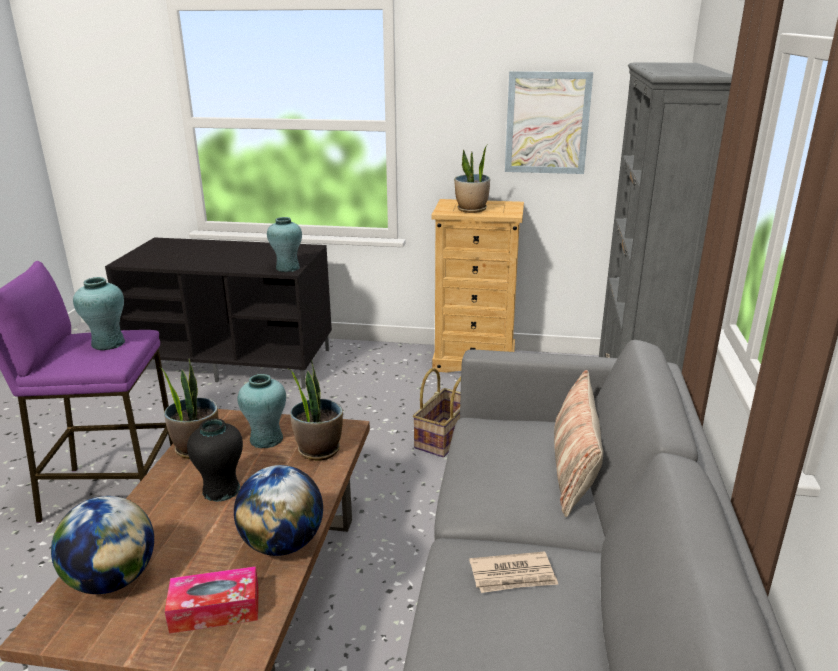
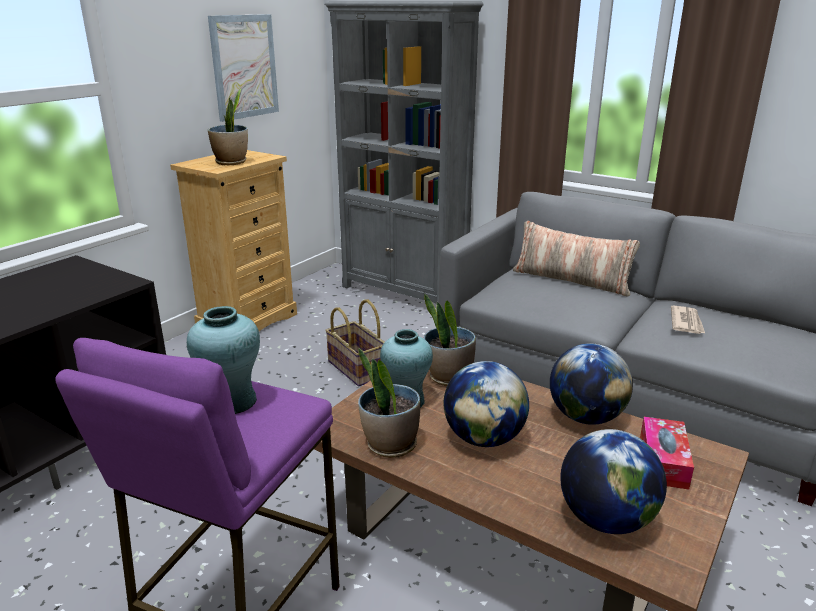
camera: 65 degrees left, 0 degrees up
(221, 490) = (484, 438): black vase -> globe
(287, 268) = (117, 282): turquoise vase -> none

